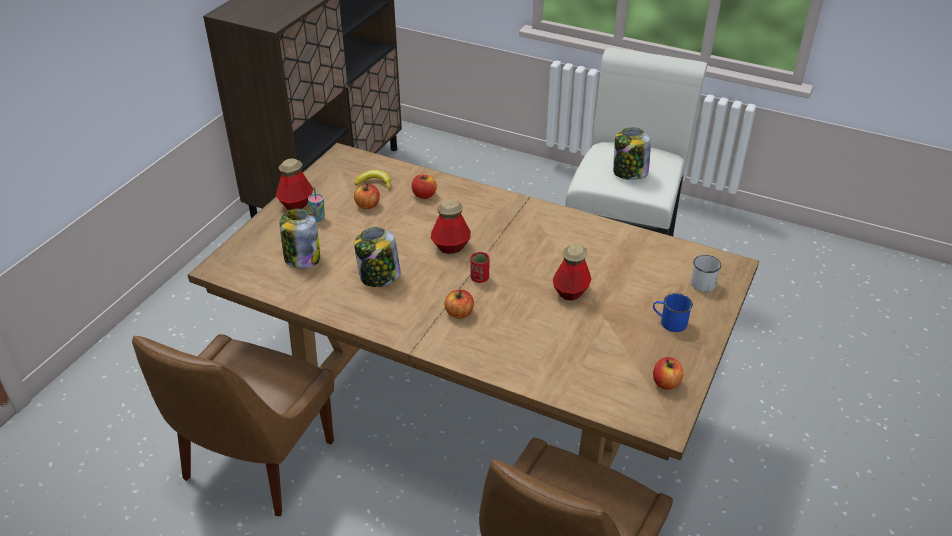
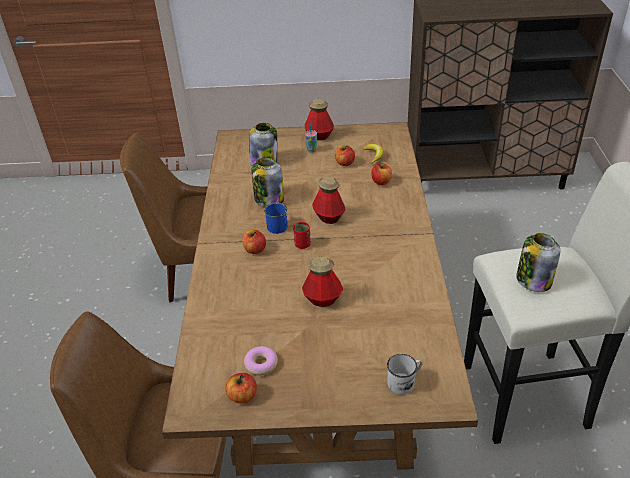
camera: 65 degrees right, 0 degrees up
(632, 358) = (261, 364): none -> donut
(669, 322) = (326, 375): blue mug -> blue mug (277, 225)

